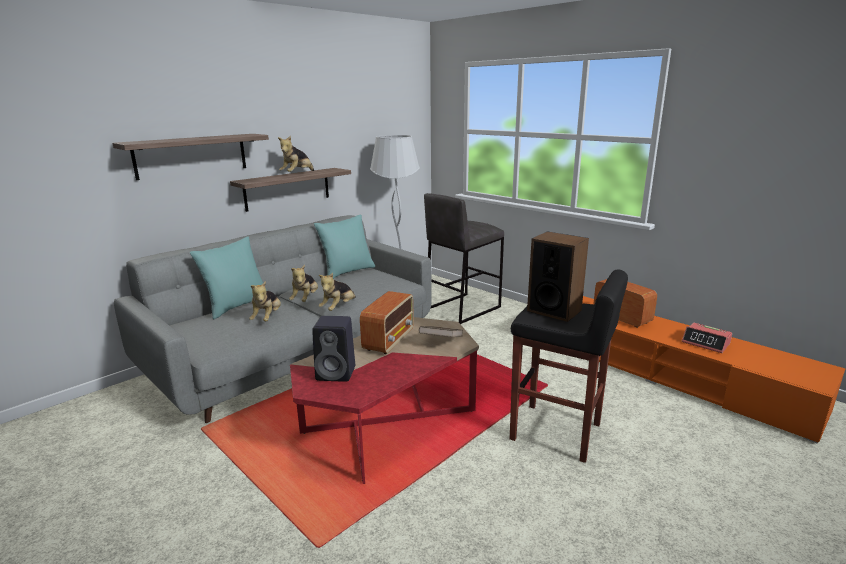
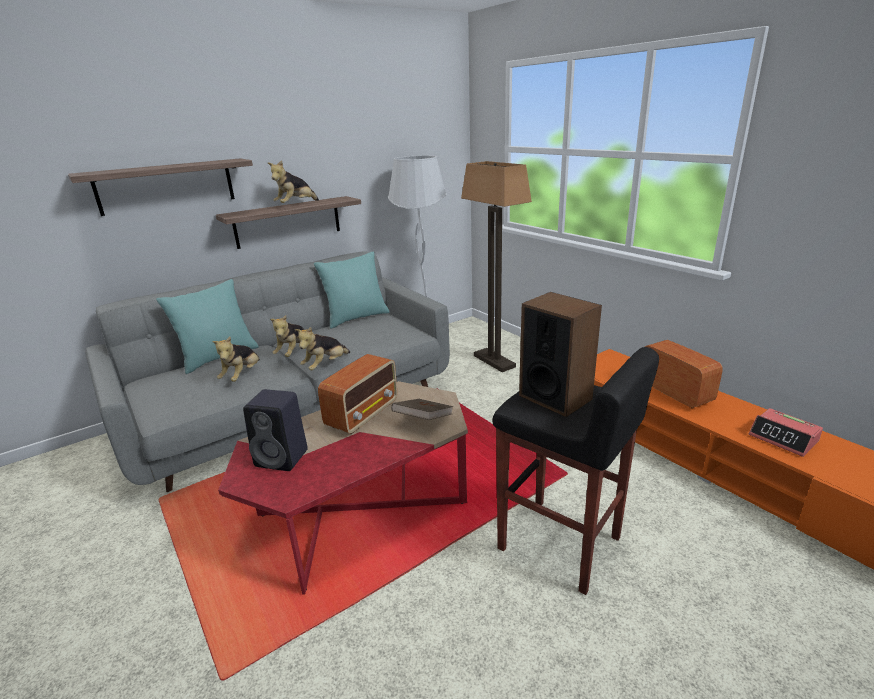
camera: 10 degrees right, 5 degrees up
(462, 308) = (493, 361): grey stool -> floor lamp

